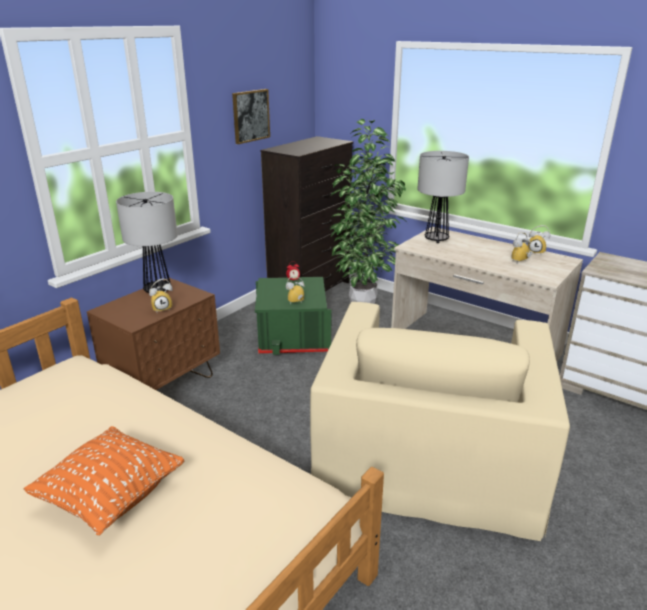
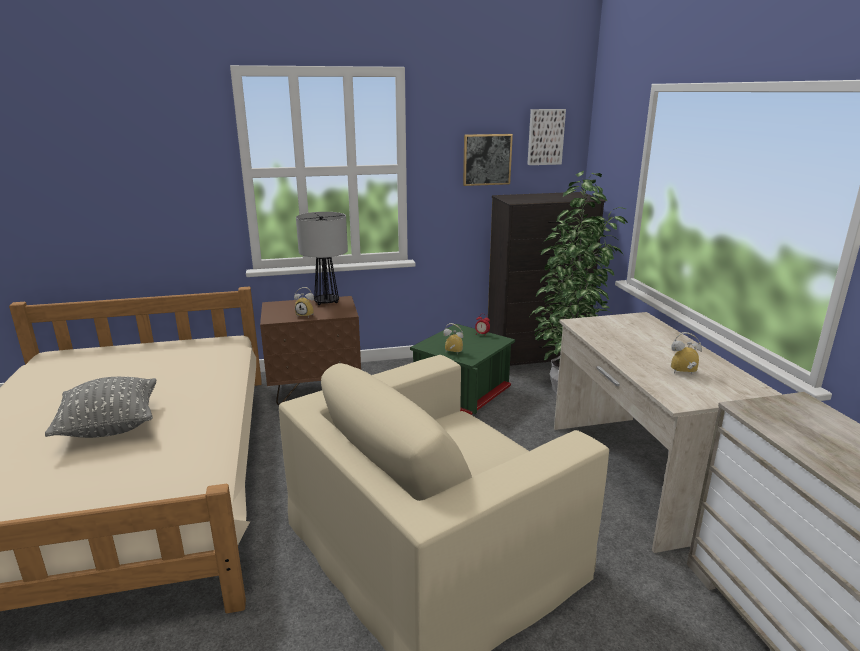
camera: 40 degrees right, 5 degrees down
(111, 497) = (110, 427): orange pillow -> grey pillow
(288, 89) = (545, 137): none -> picture
(436, 239) = (623, 324): table lamp -> none
(536, 252) = (730, 371): alarm clock -> none

